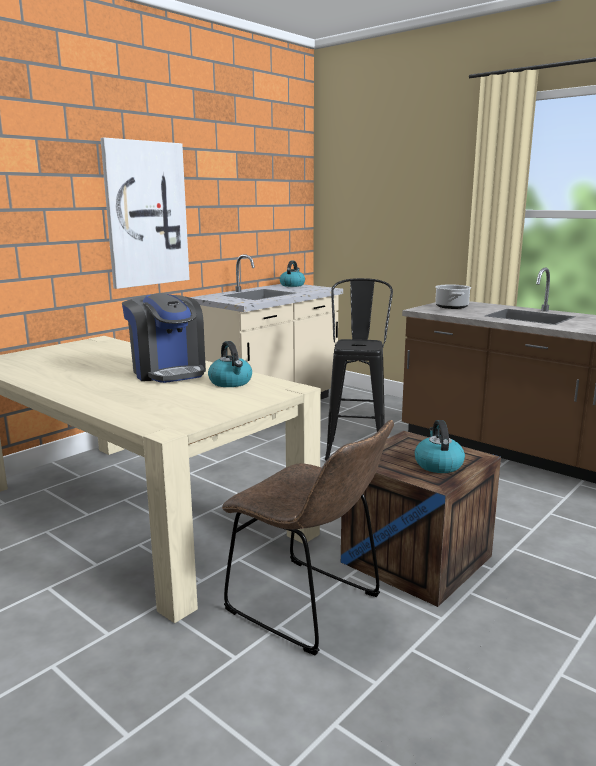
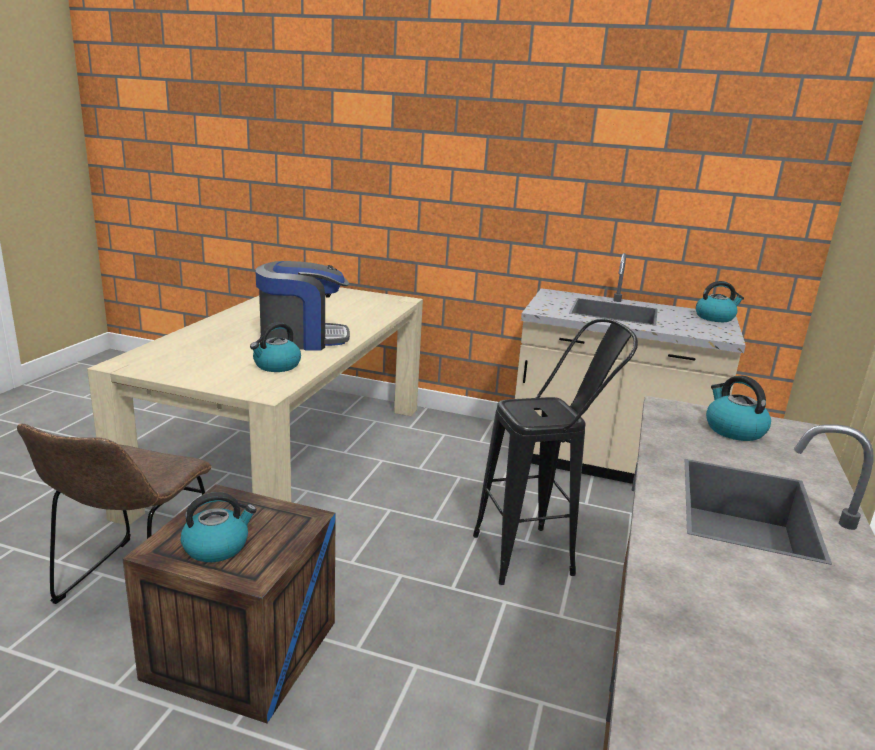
camera: 65 degrees right, 5 degrees up
(146, 214) = (503, 181): picture -> none
(168, 372) = (302, 339): coffee machine -> coffee machine turned 135 degrees counterclockwise
(452, 307) = (733, 430): cooking pot -> kettle

